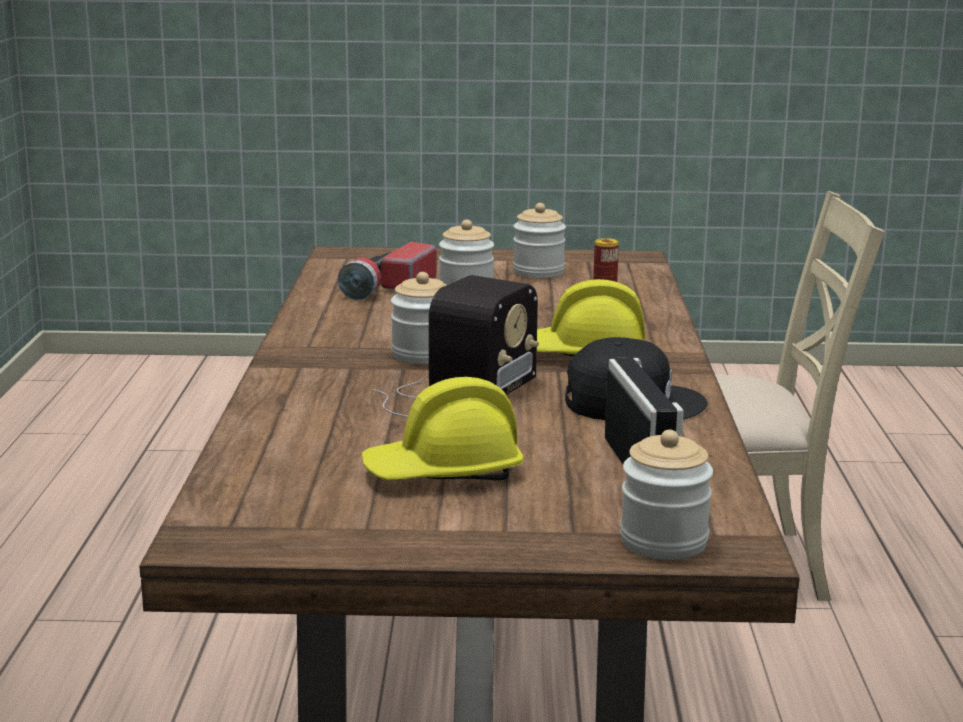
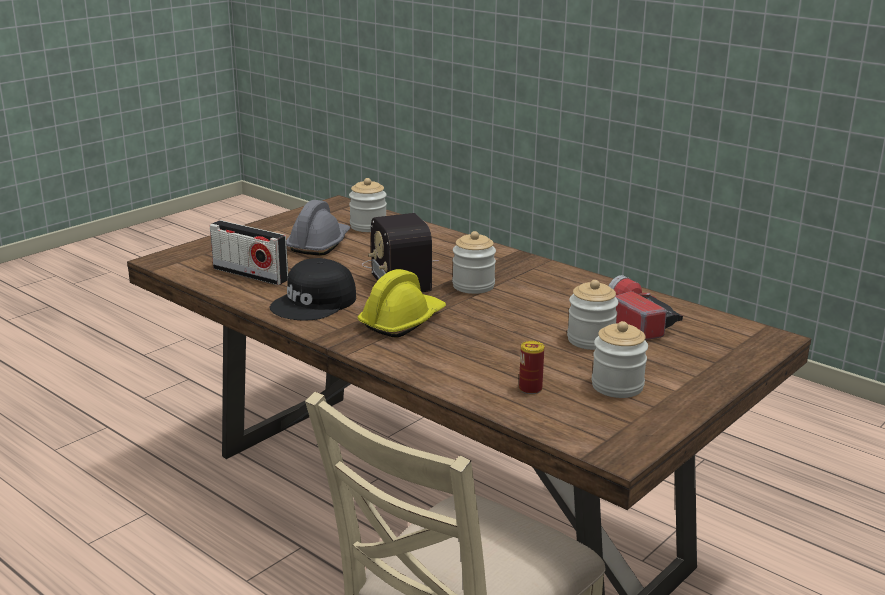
camera: 130 degrees right, 5 degrees up
(444, 472) = (319, 244): yellow hard hat -> grey hard hat
(663, 542) = (192, 253): jar -> jar (368, 226)

